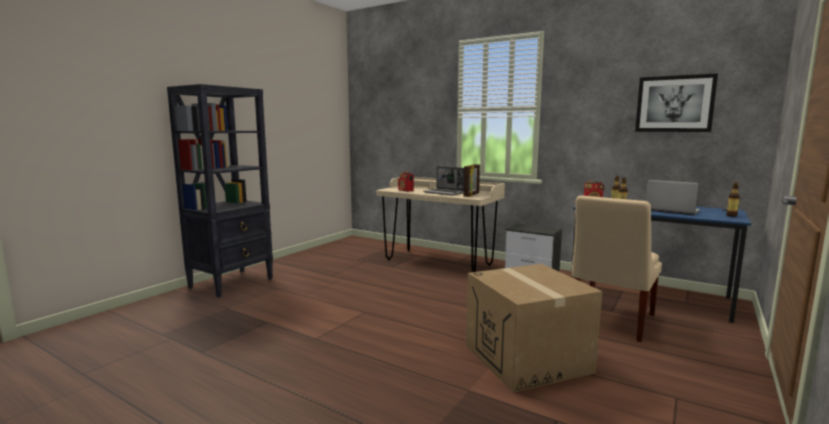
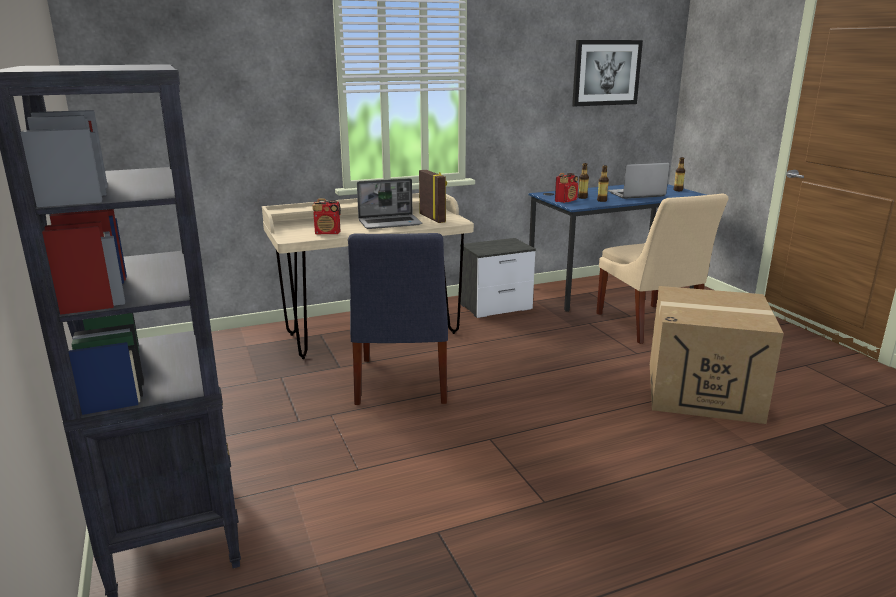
camera: 55 degrees left, 10 degrees up
(394, 281) = (401, 383): none -> blue chair

